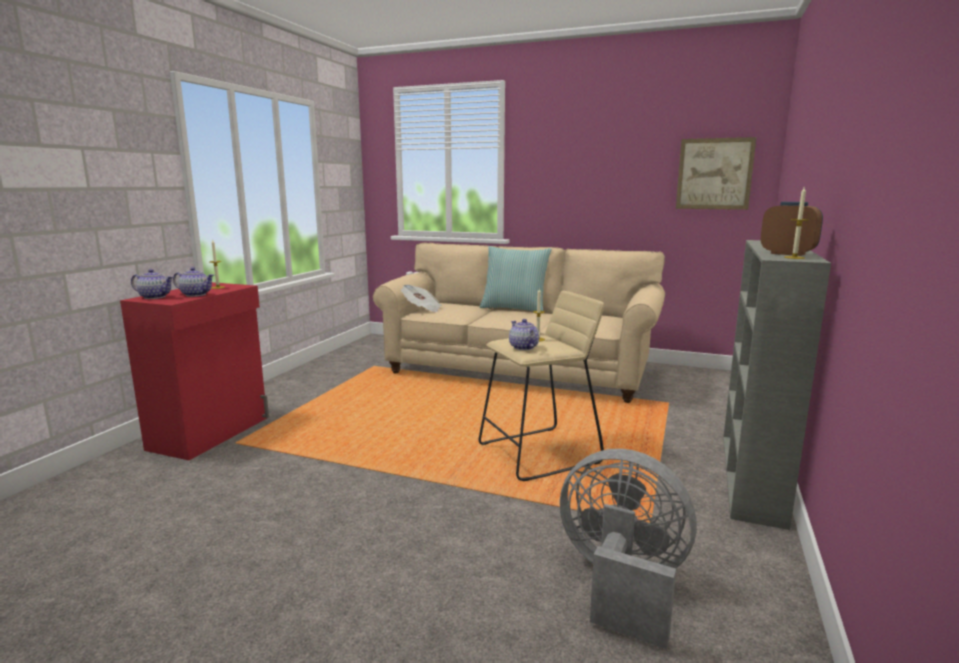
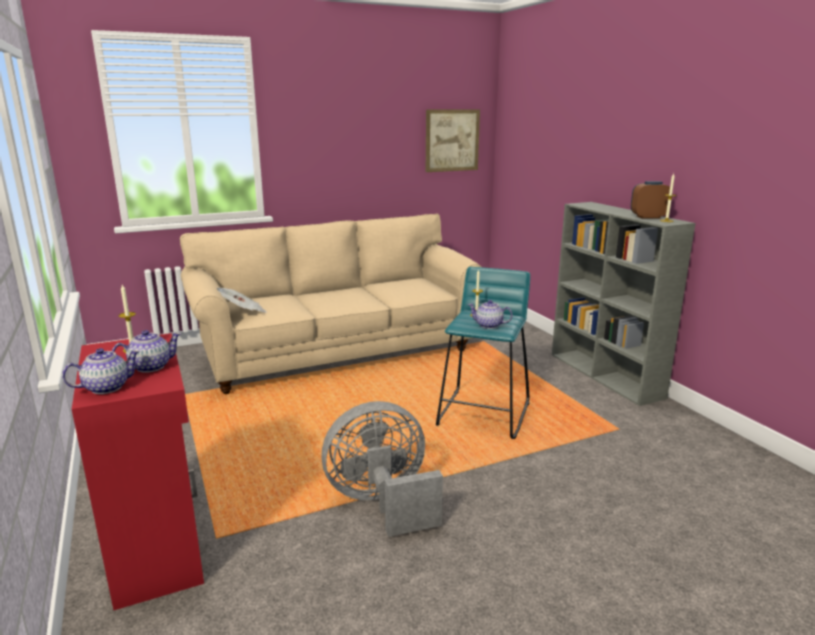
camera: 45 degrees left, 5 degrees up
(514, 308) = (319, 289): pillow -> none
(539, 454) = (484, 414): beige stool -> turquoise stool
(621, 584) = (668, 471): grey fan -> grey fan (382, 503)

